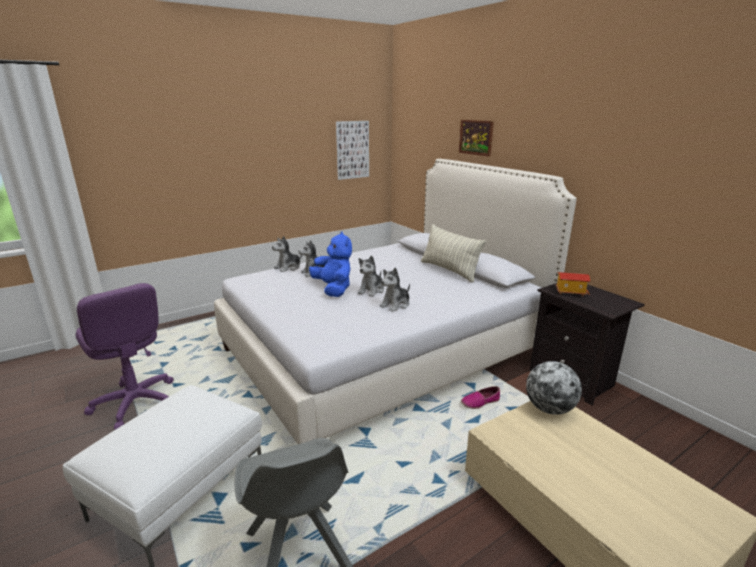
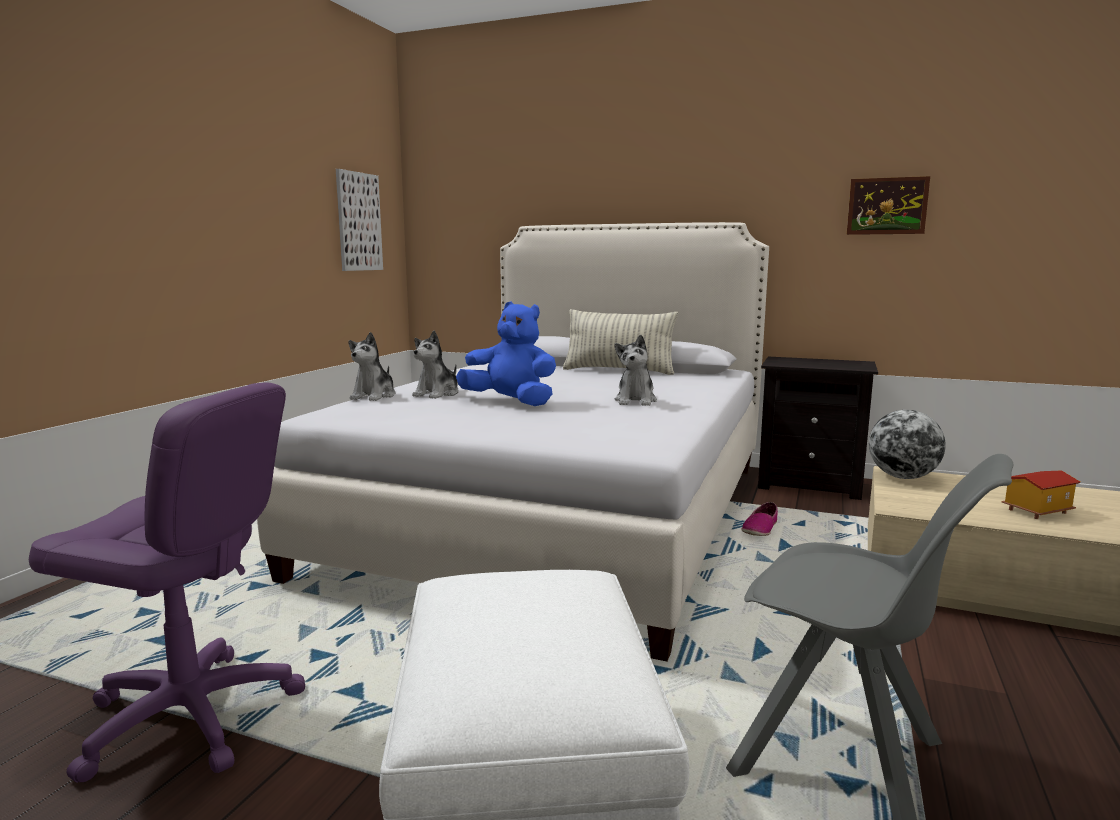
camera: 35 degrees left, 10 degrees down
(371, 290) = (569, 396): plush toy -> none
(475, 137) = (584, 190): picture -> picture (887, 206)
(570, 292) = (796, 363): toy house -> toy house (1036, 511)

